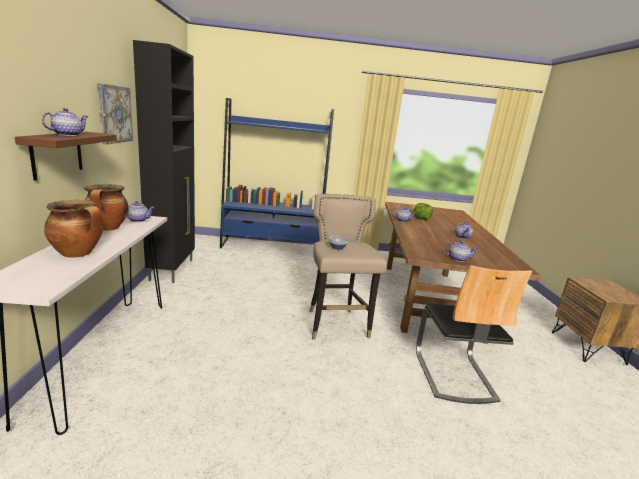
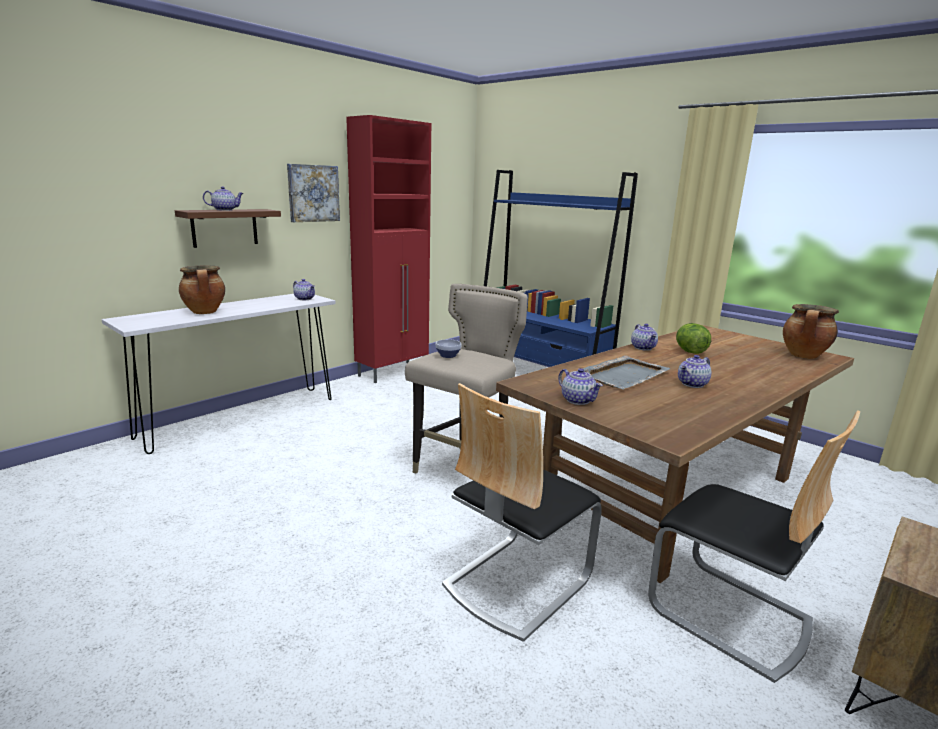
camera: 45 degrees right, 0 degrees up
(107, 228) = (267, 301): cooking pot -> cooking pot (804, 356)
(172, 269) = (393, 372): black cabinet -> red cabinet
(434, 239) = (624, 375): none -> grey tray
(519, 344) = (729, 614): none -> chair

